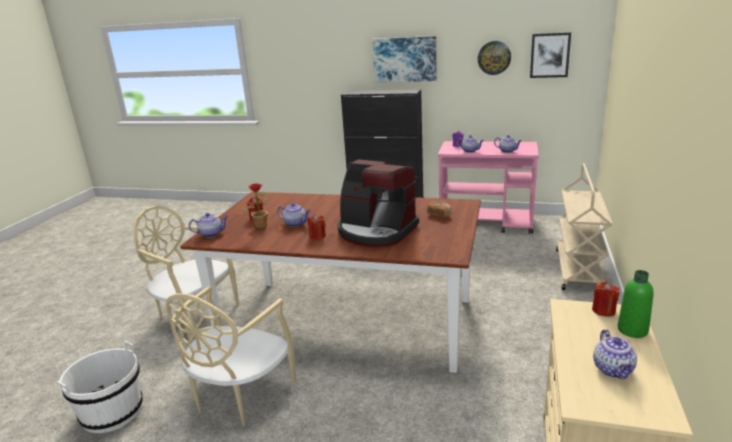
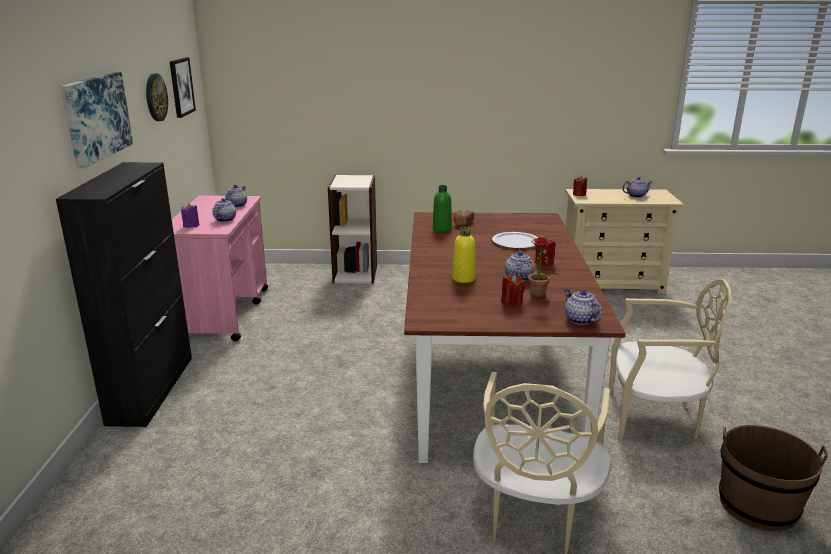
camera: 105 degrees left, 0 degrees up
(112, 412) = (757, 505): white bucket -> brown bucket
(308, 207) = (463, 279): none -> yellow bottle
(376, 231) = (515, 241): coffee machine -> plate
(578, 271) = (355, 274): beige cart -> bookcase
(632, 330) = (594, 191): green bottle -> green bottle (442, 229)

